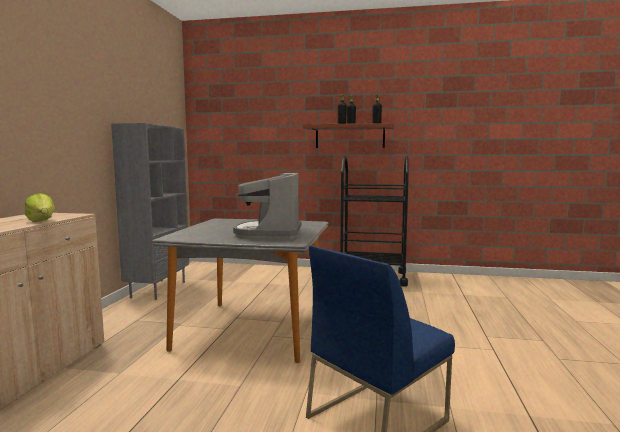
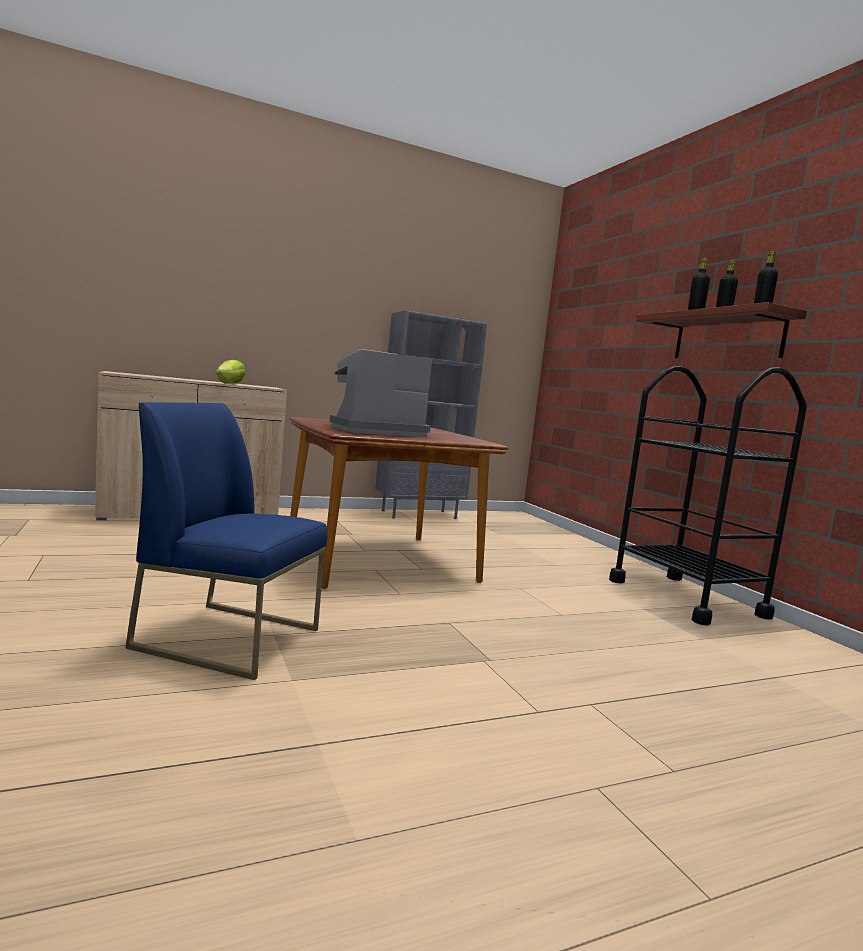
camera: 55 degrees right, 0 degrees up
(253, 330) = (379, 560): grey dining table -> brown dining table

